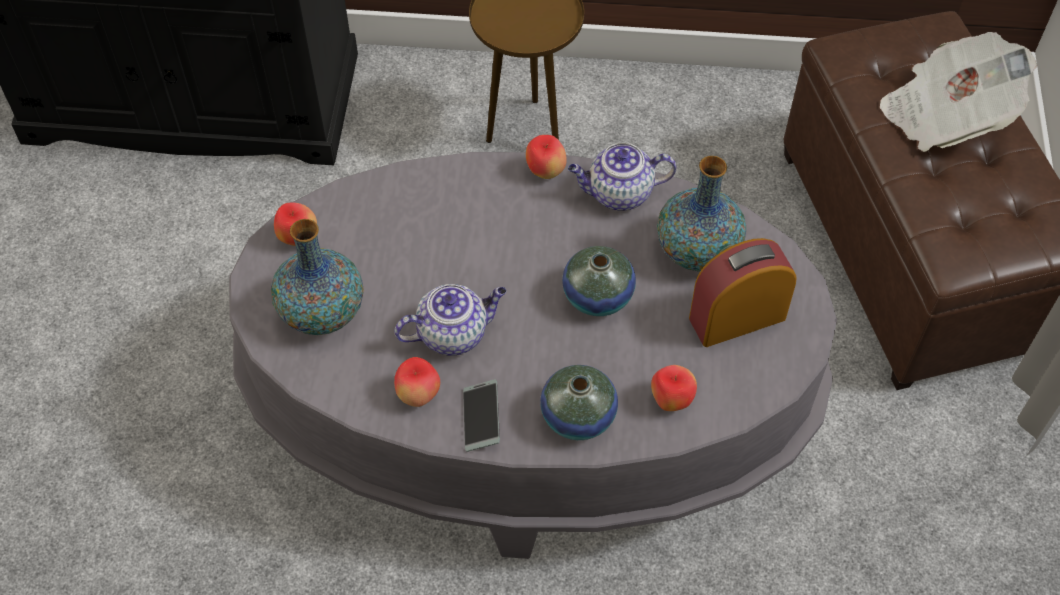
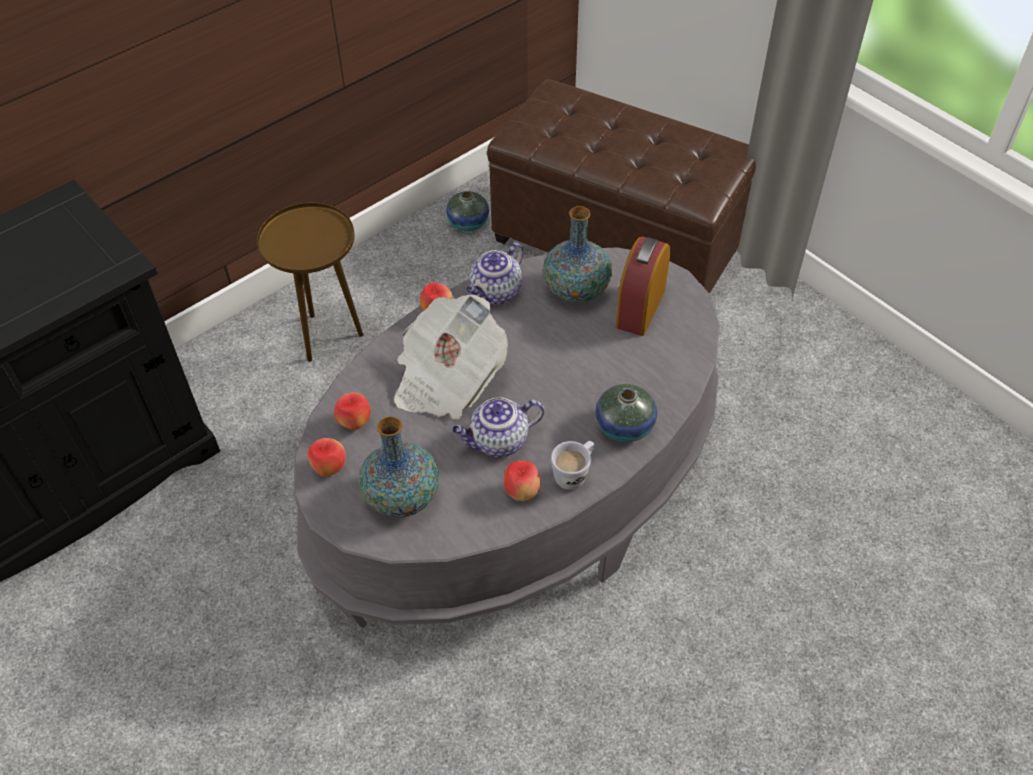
camera: 45 degrees left, 5 degrees down
(453, 333) = (498, 442): teapot -> teapot turned 135 degrees counterclockwise
(481, 419) = (574, 474): phone -> white mug
(597, 296) = (554, 356): vase -> vase (468, 223)
(671, 400) = (661, 377): apple -> apple (354, 423)
(946, 114) = (610, 132): newspaper -> newspaper (447, 378)

